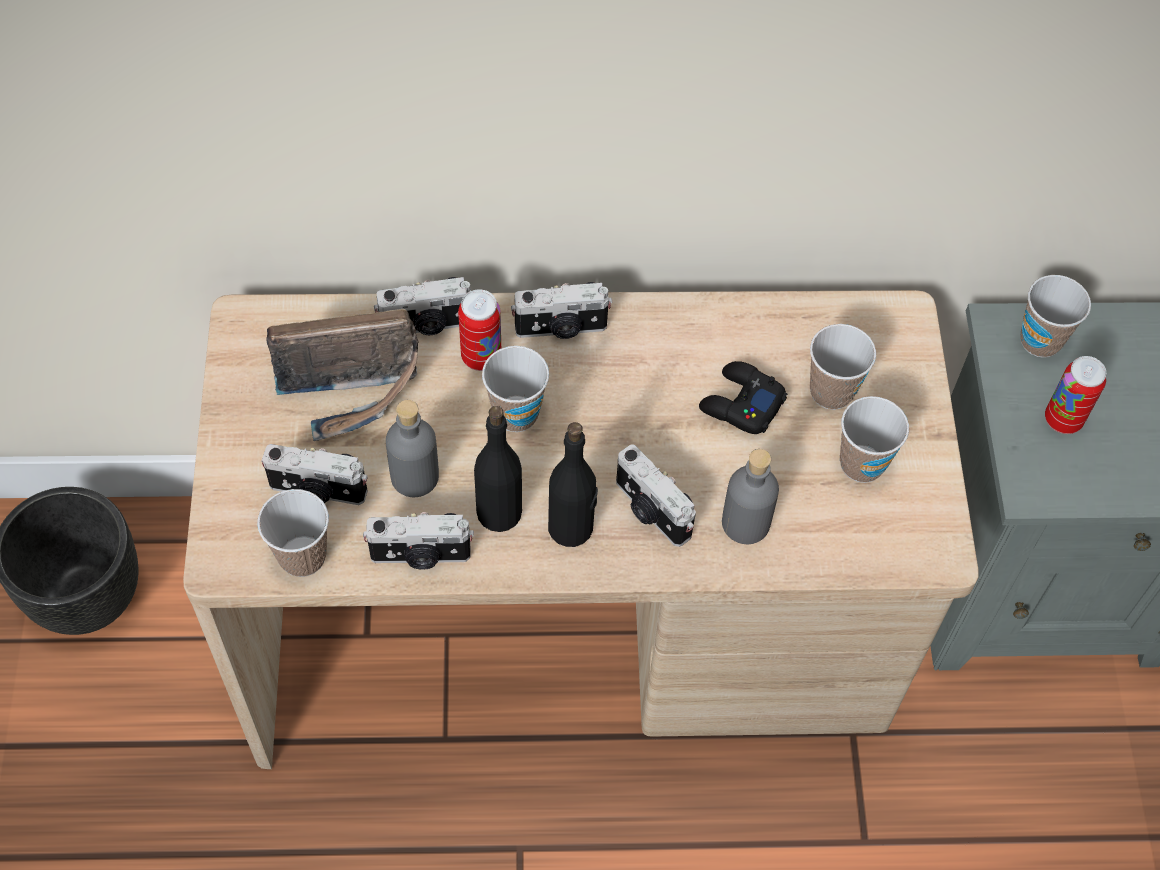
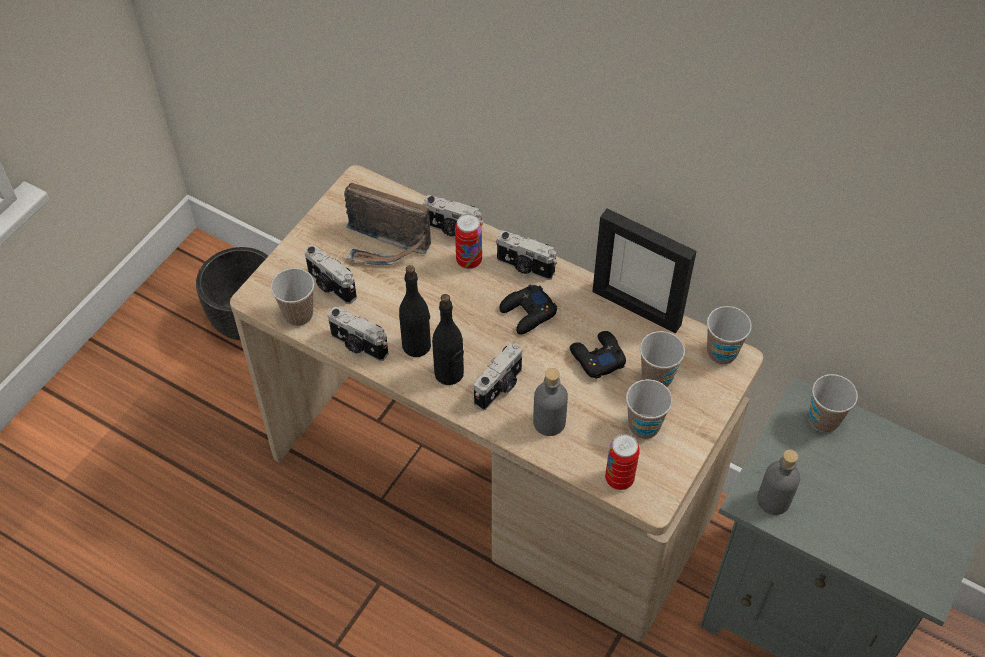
camera: 35 degrees right, 5 degrees down
(415, 476) = (386, 304): grey bottle -> grey bottle (773, 500)
(516, 414) = (465, 299): cup -> cup (721, 353)
(611, 390) = (528, 313): none -> black game controller
(650, 511) = (500, 388): camera -> camera turned 135 degrees counterclockwise
(740, 309) = (637, 306): none -> picture frame
(1063, 419) = (802, 472): can -> can (619, 479)

